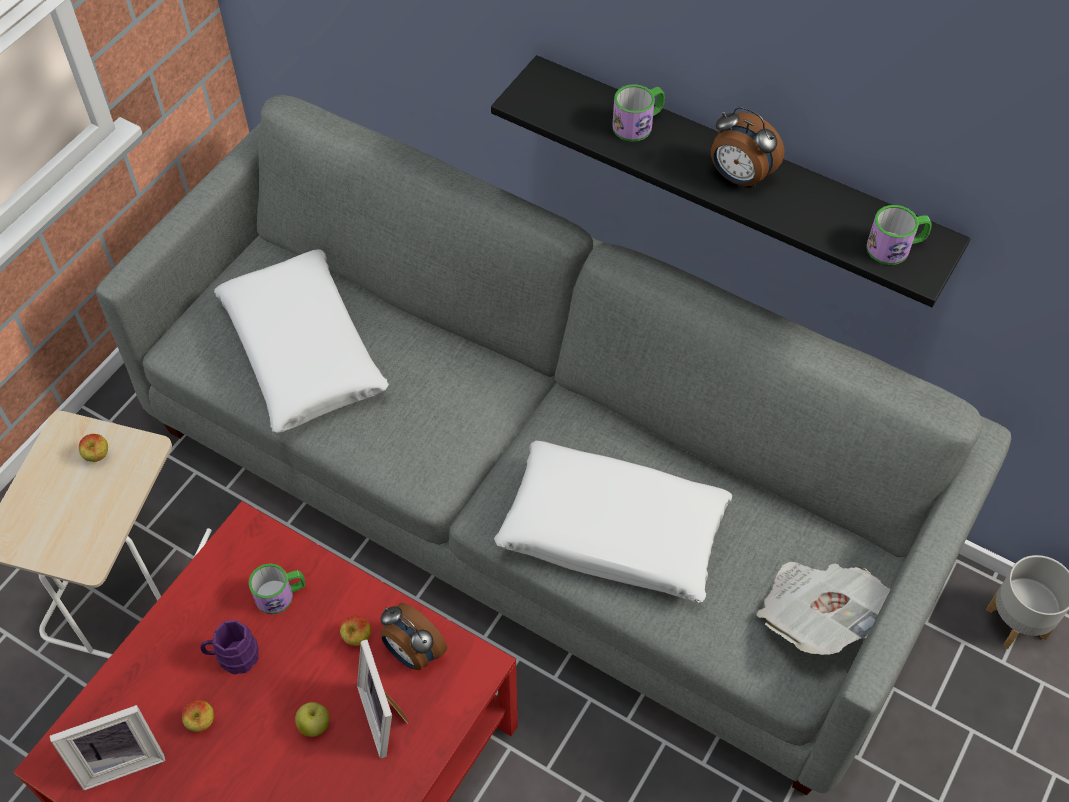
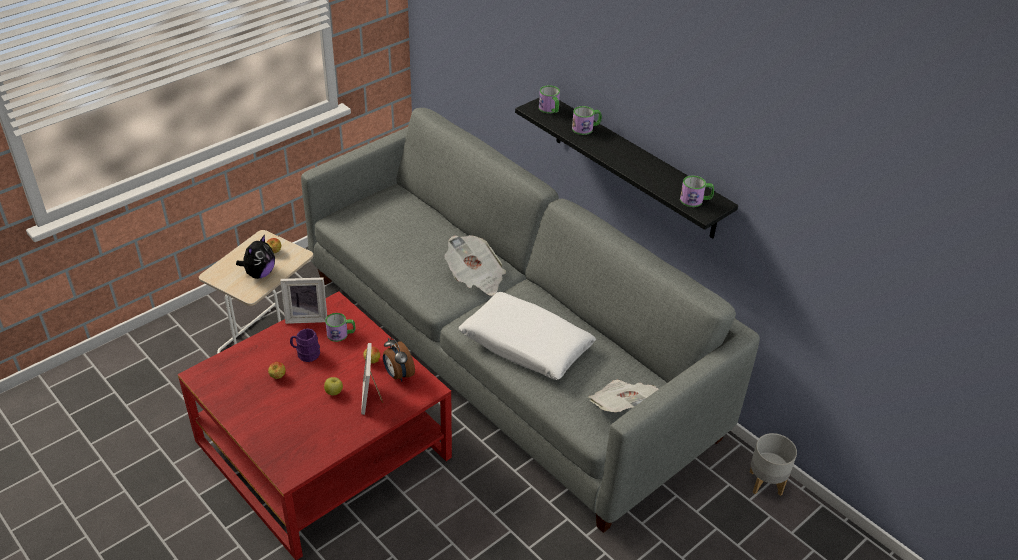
camera: 15 degrees right, 15 degrees down
(88, 512) = (259, 273): none -> plush toy
(121, 758) = (231, 381): picture frame -> picture frame (307, 316)
(303, 351) = (397, 233): white pillow -> none
(474, 409) = (475, 277): none -> newspaper
(556, 95) = (550, 110): none -> mug
(739, 178) = (627, 158): alarm clock -> none

